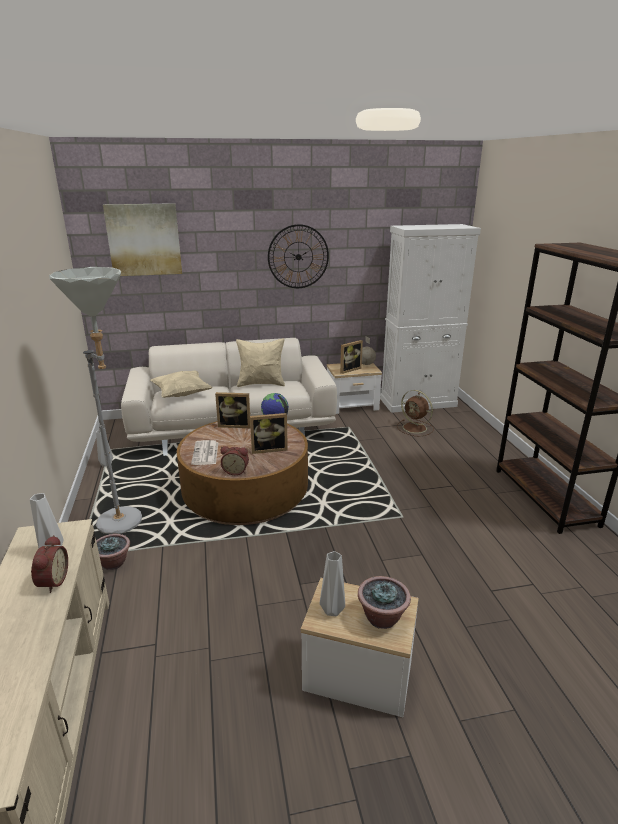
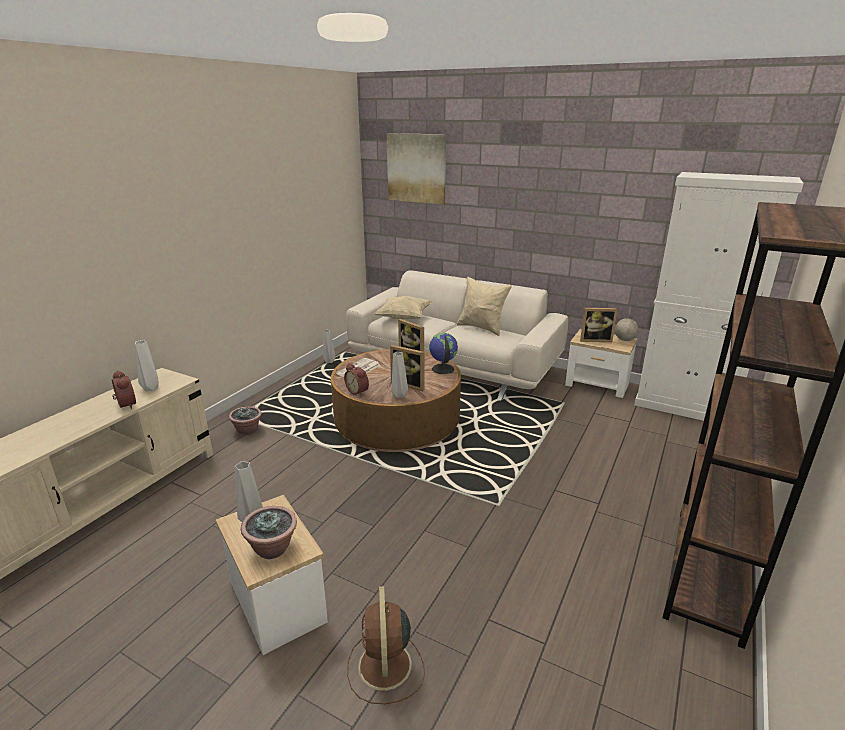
camera: 40 degrees right, 0 degrees up
(51, 581) = (125, 405): alarm clock -> alarm clock turned 75 degrees counterclockwise
(127, 524) = (287, 408): grey floor lamp -> none
(276, 461) = (399, 396): none -> grey vase
(298, 257) = (561, 200): wall clock -> none
(415, 428) = (640, 430): brown fan -> brown fan (385, 667)

